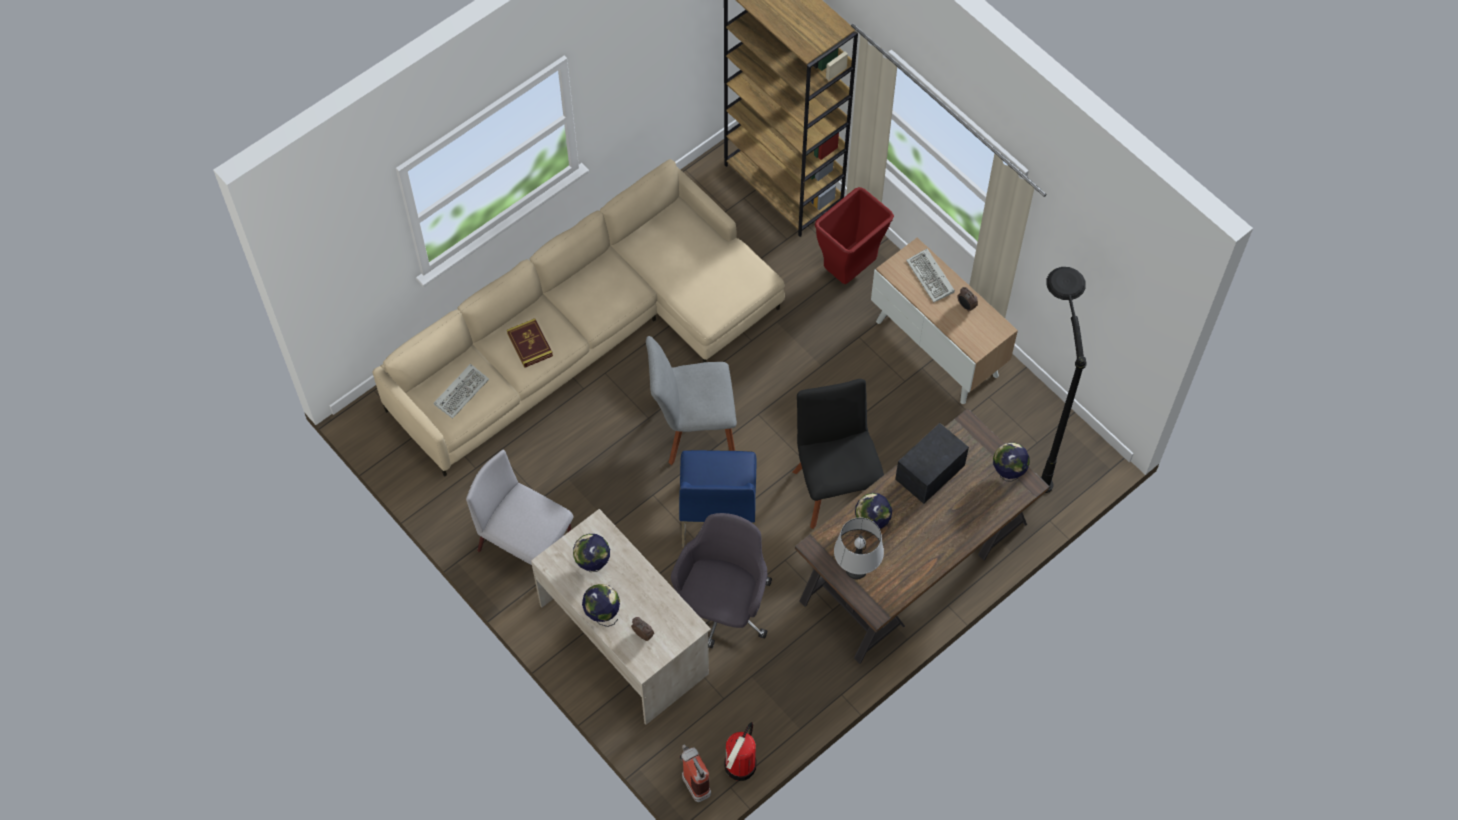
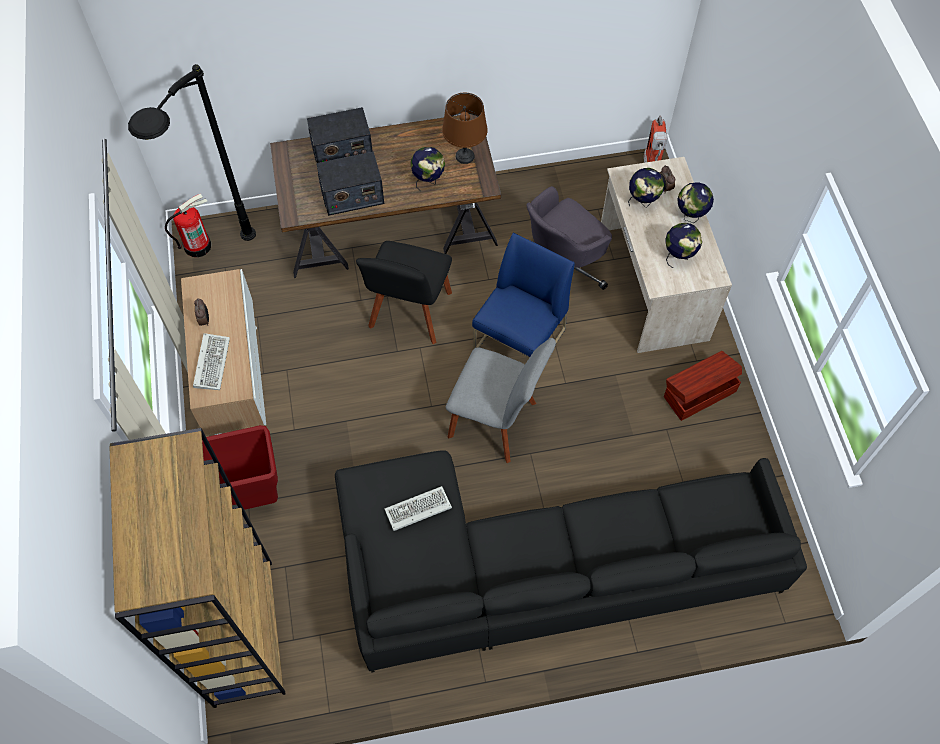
camera: 150 degrees left, 0 degrees up
(462, 391) = (716, 511): keyboard -> keyboard (417, 511)
(527, 546) = (698, 393): grey chair -> brown storage box
(530, 344) = (624, 525): book -> none
(589, 334) = (539, 567): beige sofa -> black sofa
(740, 766) = (611, 163): fire extinguisher -> fire extinguisher (197, 245)
(855, 569) = (465, 156): grey table lamp -> brown table lamp
(975, 513) = (342, 151): none -> radio
(1007, 473) = (293, 166): globe -> globe (642, 202)

